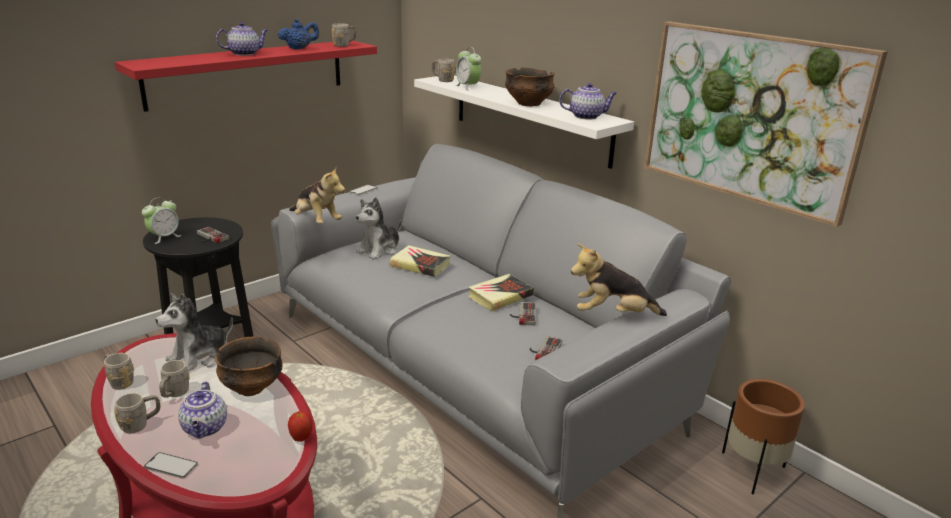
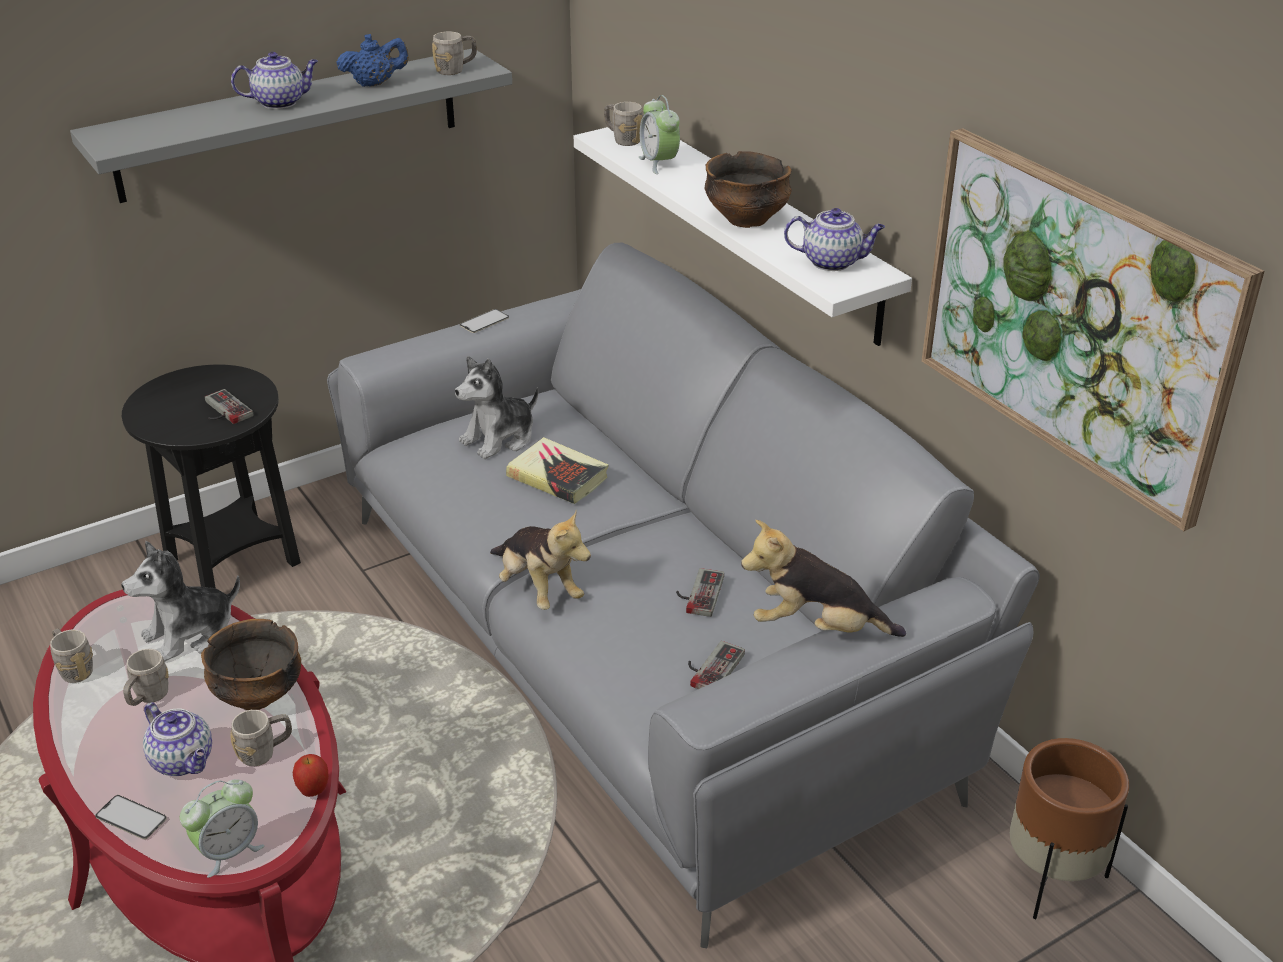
camera: 10 degrees right, 10 degrees up
(141, 424) = (97, 746): grey mug -> grey mug (265, 752)
(164, 237) = (155, 407): alarm clock -> alarm clock (228, 851)
(205, 428) = (184, 761): teapot -> teapot turned 45 degrees counterclockwise
(247, 73) = (289, 124): red shelf -> grey shelf
(316, 221) = (393, 392): plush toy -> plush toy (538, 589)
(500, 296) = (672, 552): book -> none

